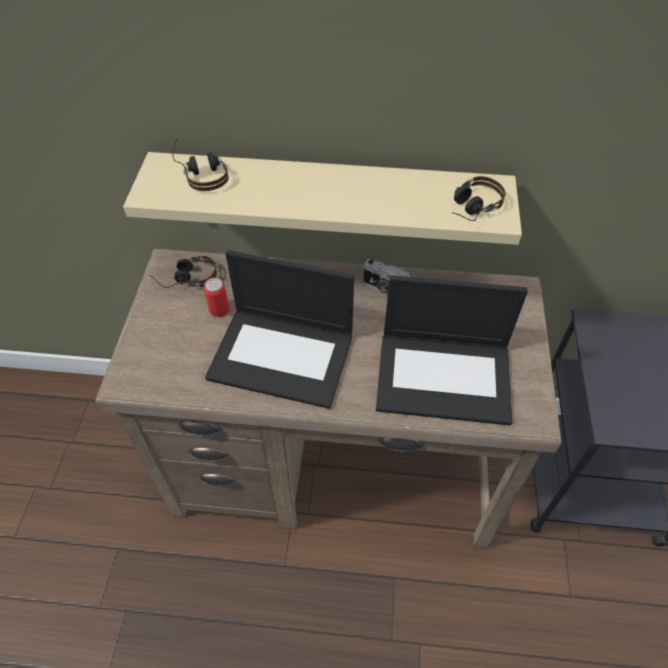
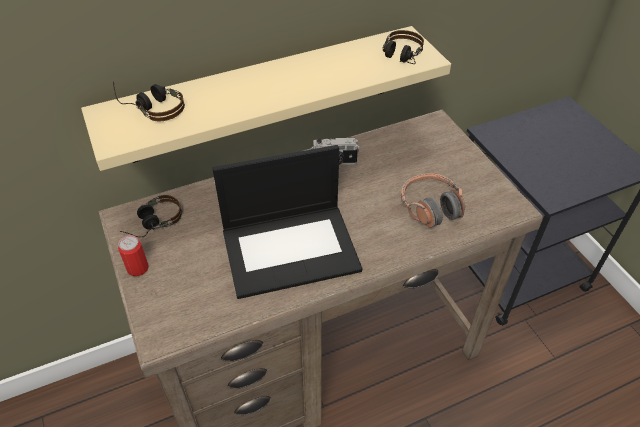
camera: 30 degrees left, 5 degrees down
(219, 310) = (204, 236): can -> can (138, 268)
(445, 376) = (430, 207): laptop -> headphones

